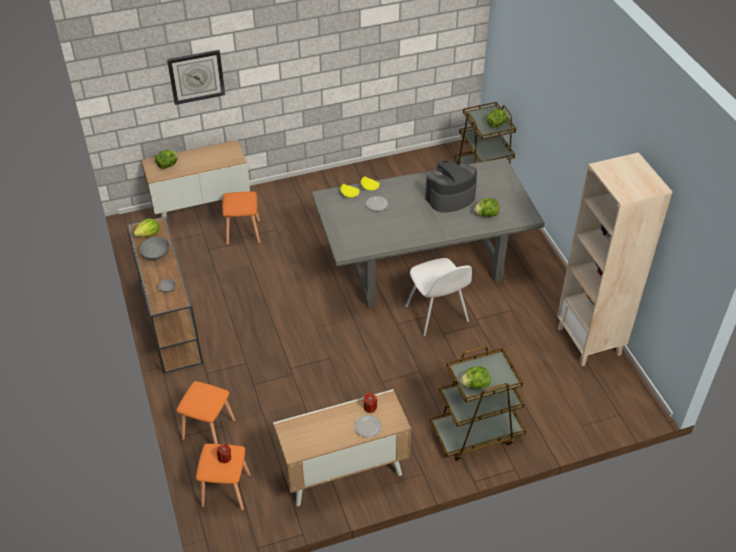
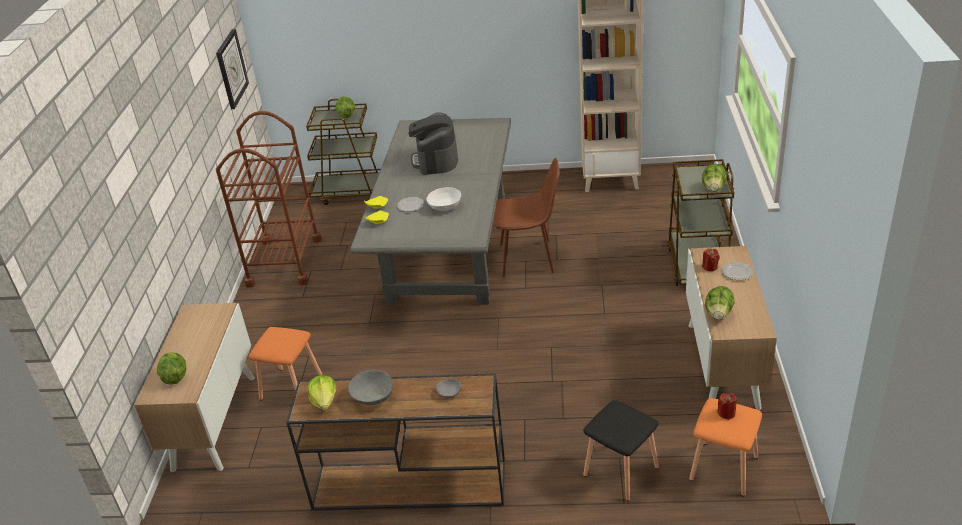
camera: 65 degrees left, 10 degrees down
(196, 76) = (128, 233): wall clock -> wall clock (231, 68)
(207, 429) = (621, 472): orange stool -> black stool
(374, 178) = (284, 262): none -> brown cart
(383, 223) = (445, 206): none -> white bowl
(437, 315) = (528, 258): white chair -> brown chair
(486, 214) = (476, 144): lettuce -> lettuce (718, 314)

